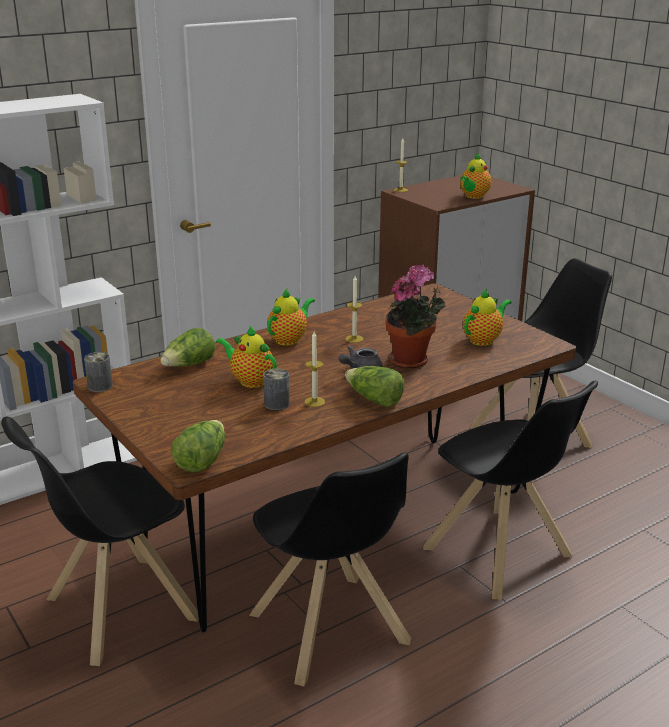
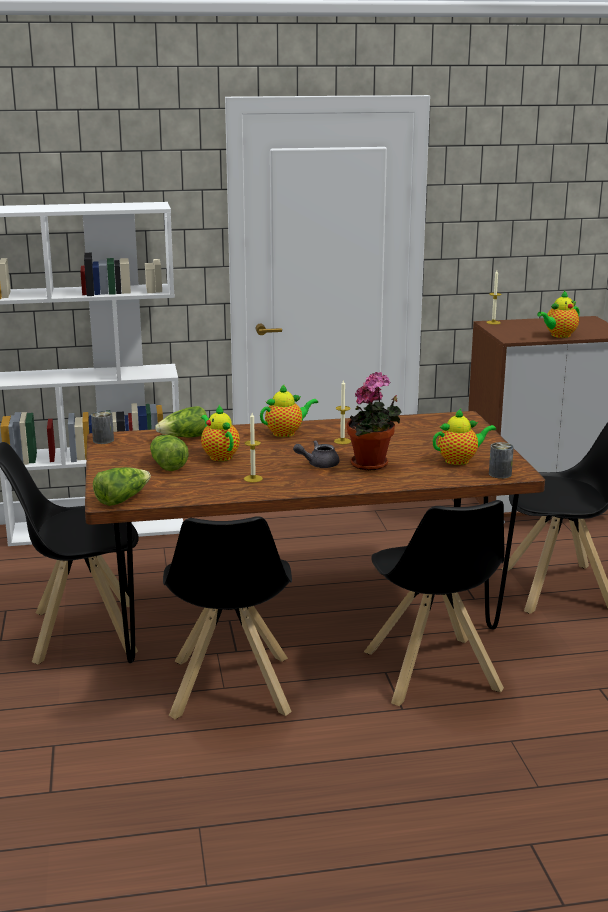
camera: 25 degrees right, 5 degrees down
(276, 404) = (221, 475): can -> can (500, 474)
(374, 400) = (304, 486): lettuce -> lettuce (167, 465)

